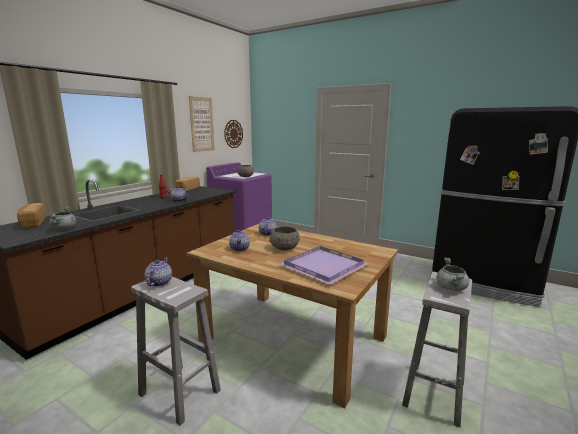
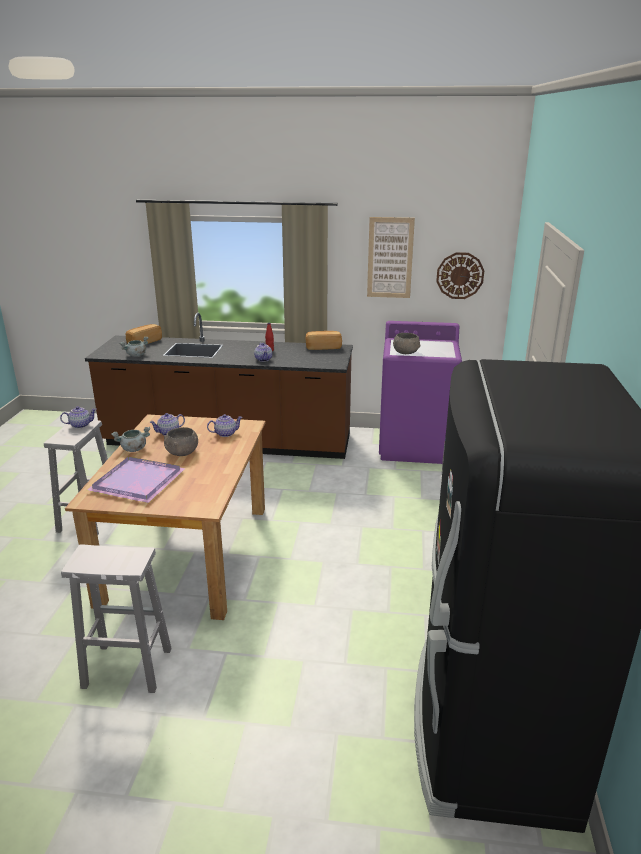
camera: 65 degrees right, 10 degrees up
(451, 288) = (109, 561): grey cooking pot -> grey cooking pot (133, 449)

